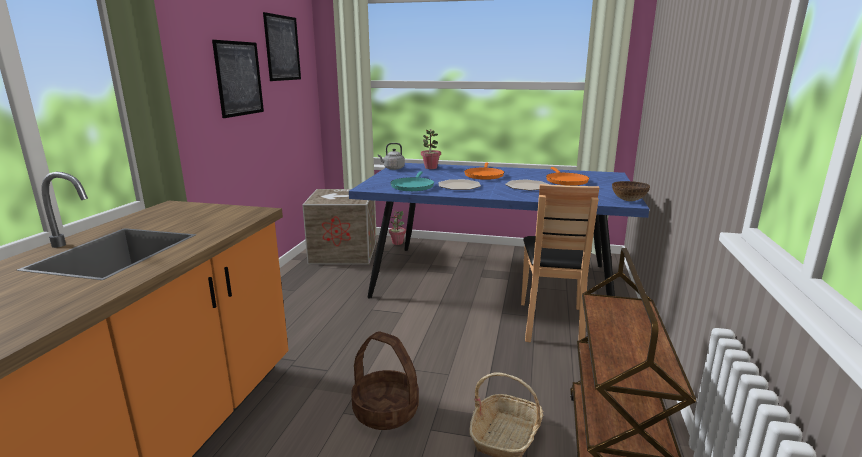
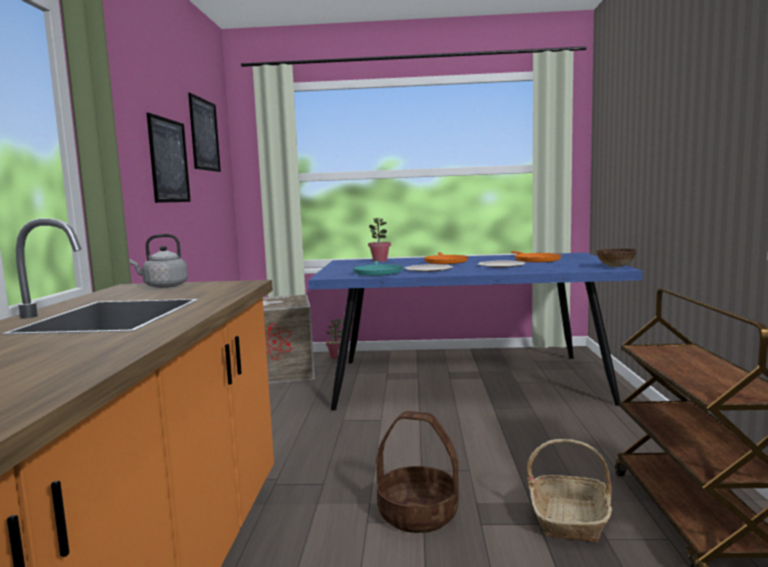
camera: 10 degrees left, 10 degrees down
(393, 168) = (337, 263): grey kettle -> grey kettle (163, 286)
(552, 323) = (553, 411): brown chair -> none

